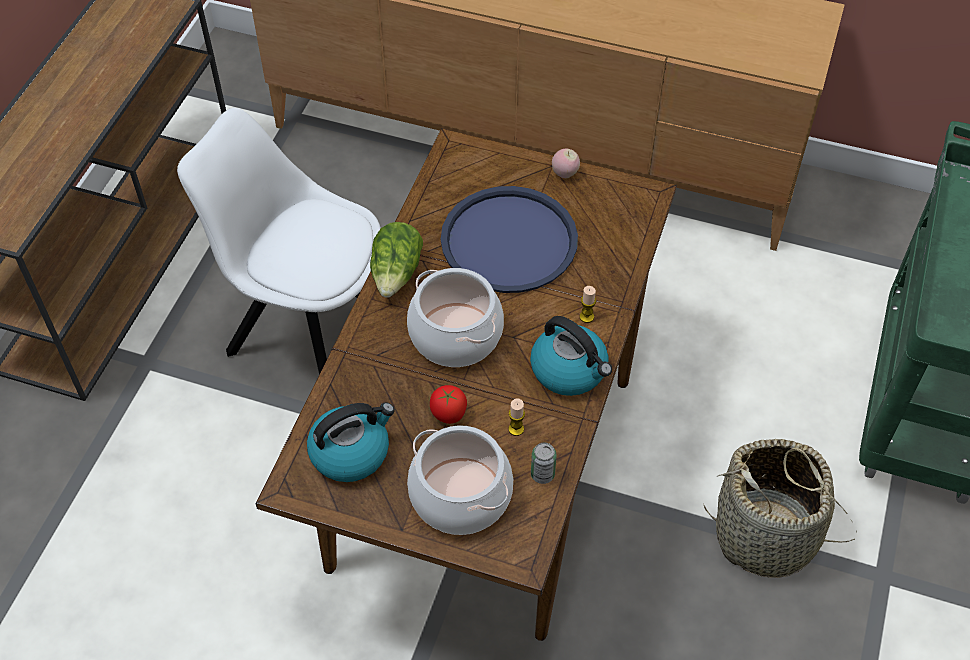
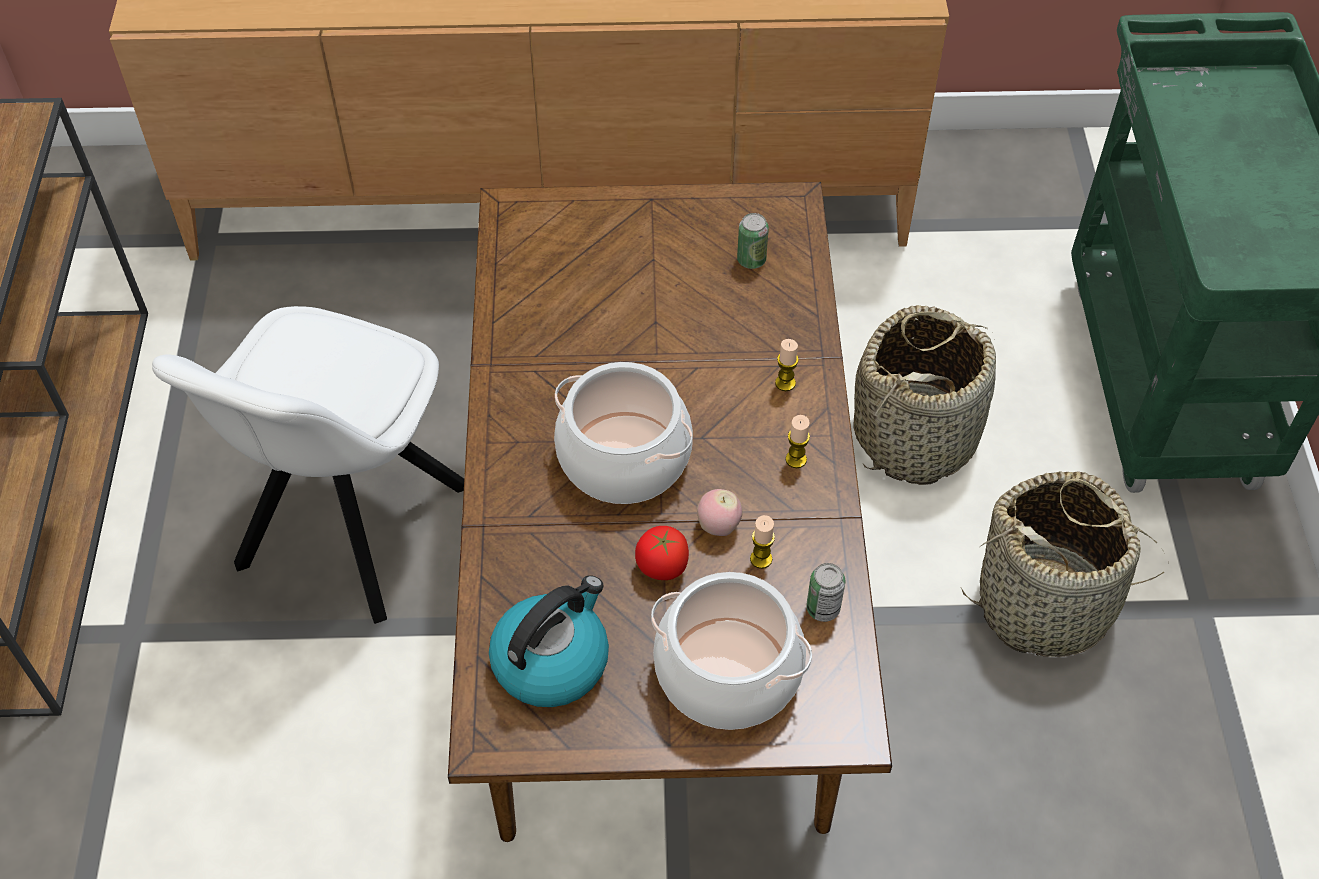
camera: 20 degrees left, 0 degrees up
(309, 335) = (349, 526): white chair -> white chair turned 75 degrees counterclockwise
(397, 273) = (506, 398): lettuce -> none
(509, 241) = (639, 313): blue tray -> none
(564, 174) = (672, 205): apple -> apple (718, 526)
(570, 370) = (796, 459): kettle -> candle
(602, 226) = (751, 260): none -> can
(723, 388) = (916, 435): none -> basket

